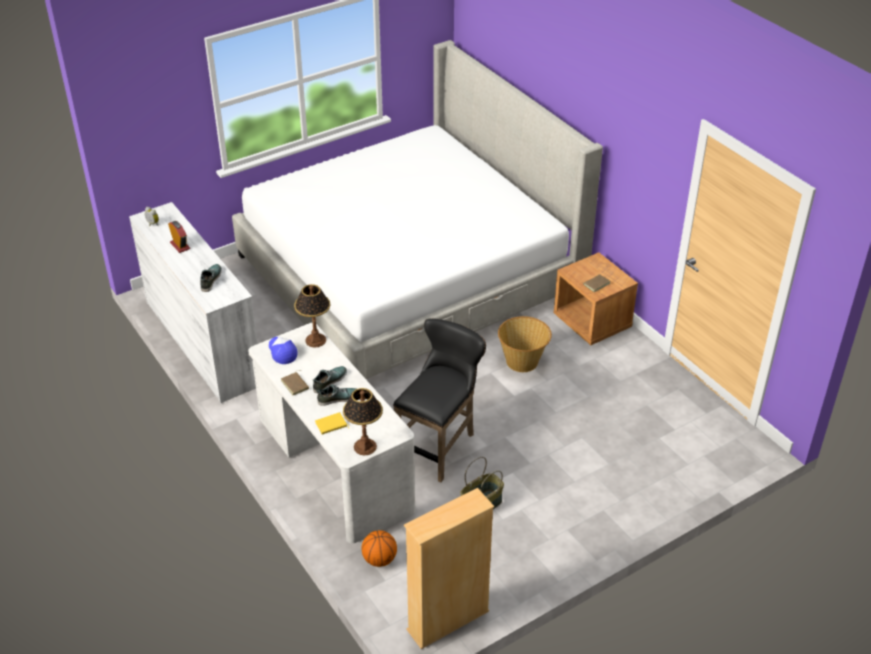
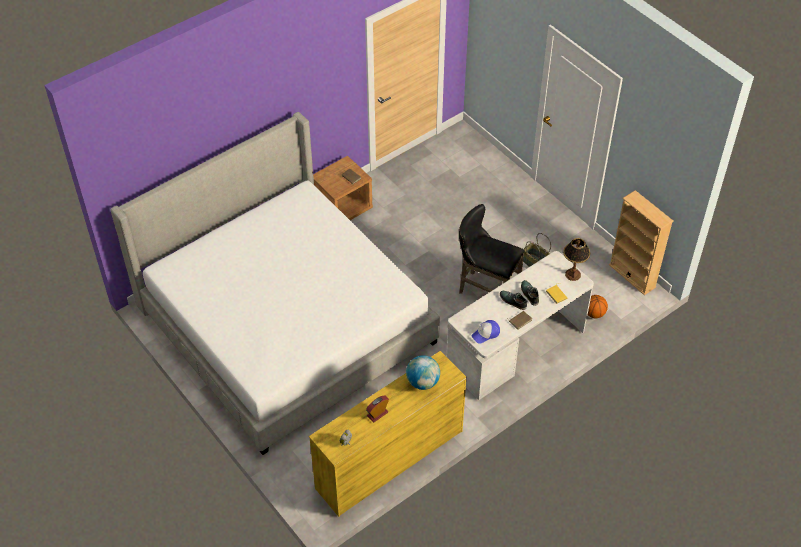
camera: 95 degrees left, 10 degrees up
(203, 342) = (389, 459): white dresser -> yellow dresser
(210, 280) = (423, 382): shoe -> globe
(315, 340) = (469, 315): table lamp -> none
(522, 361) = (391, 247): basket -> none

